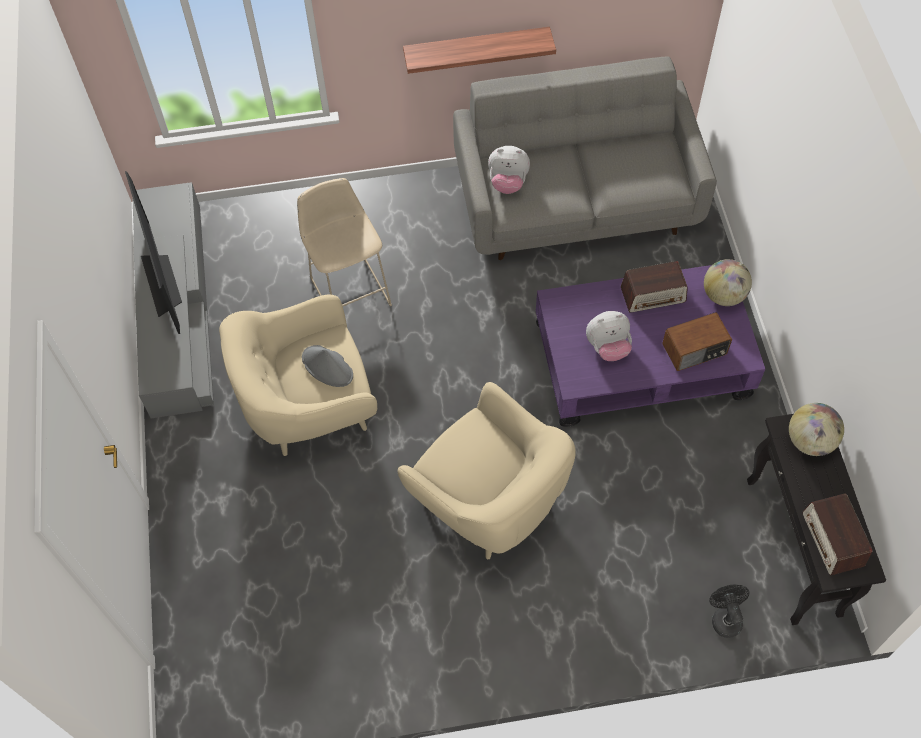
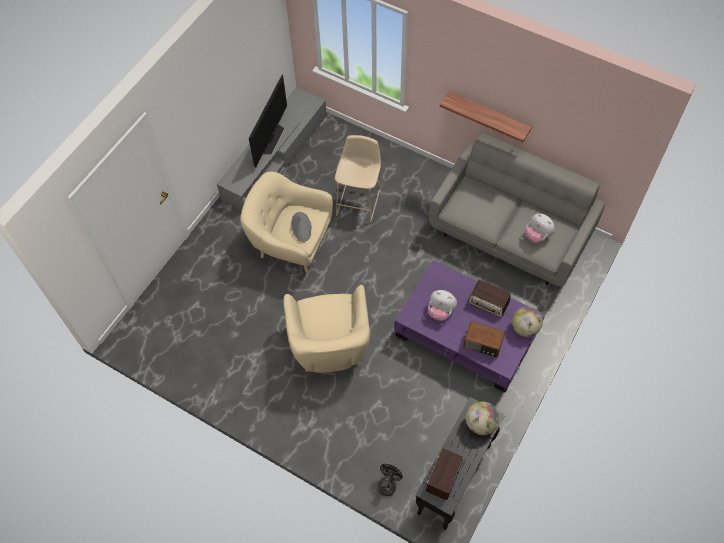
camera: 40 degrees right, 0 degrees up
(508, 183) = (465, 197): plush toy -> plush toy (537, 235)

